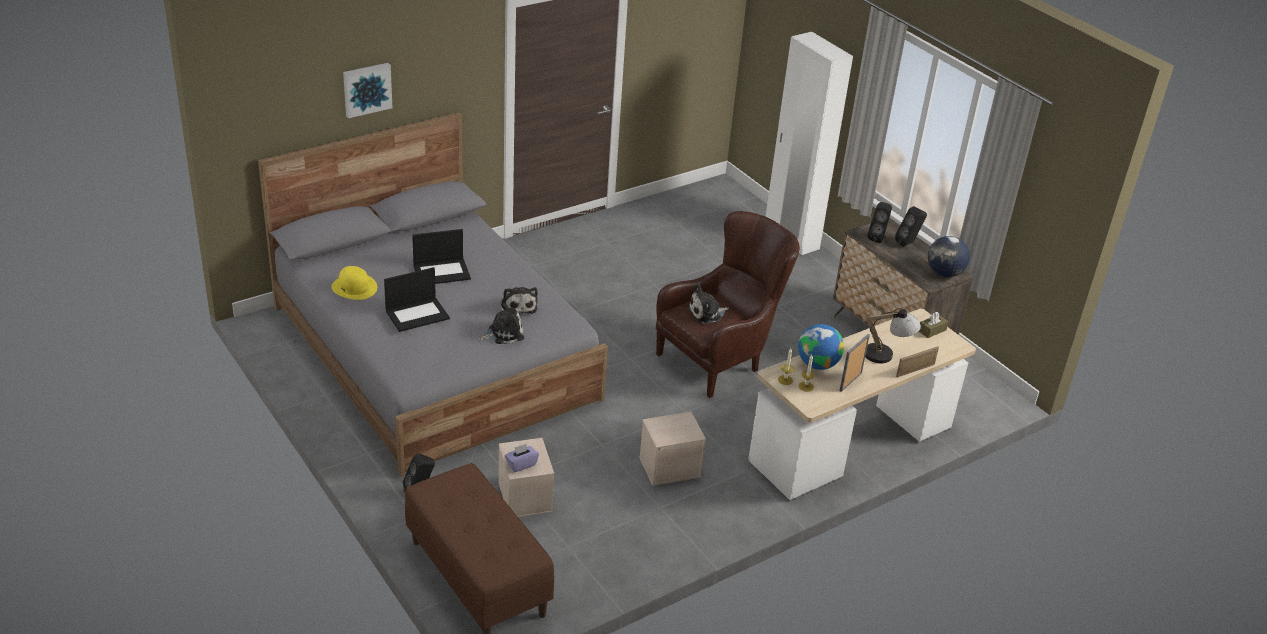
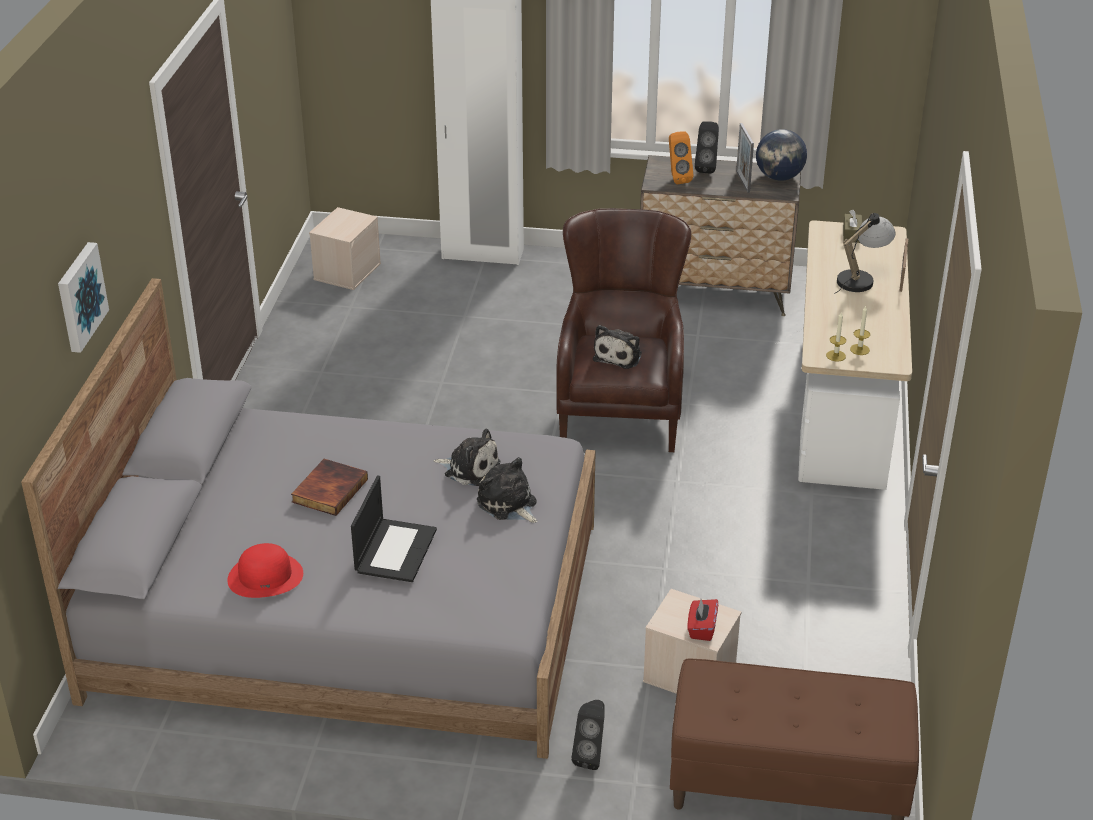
camera: 45 degrees left, 0 degrees up
(354, 287) = (265, 576): yellow hat -> red hat
(442, 272) = (329, 490): laptop -> book
(503, 333) = (508, 504): plush toy -> plush toy turned 60 degrees counterclockwise
(521, 464) = (701, 628): purple tissue box -> red tissue box
(670, 466) = (752, 539): beige storage box -> beige storage box (347, 271)
(817, 364) = (831, 324): globe -> none
(850, 381) = (880, 320): picture frame -> picture frame (743, 181)
(878, 238) = (677, 179): black speaker -> orange speaker

